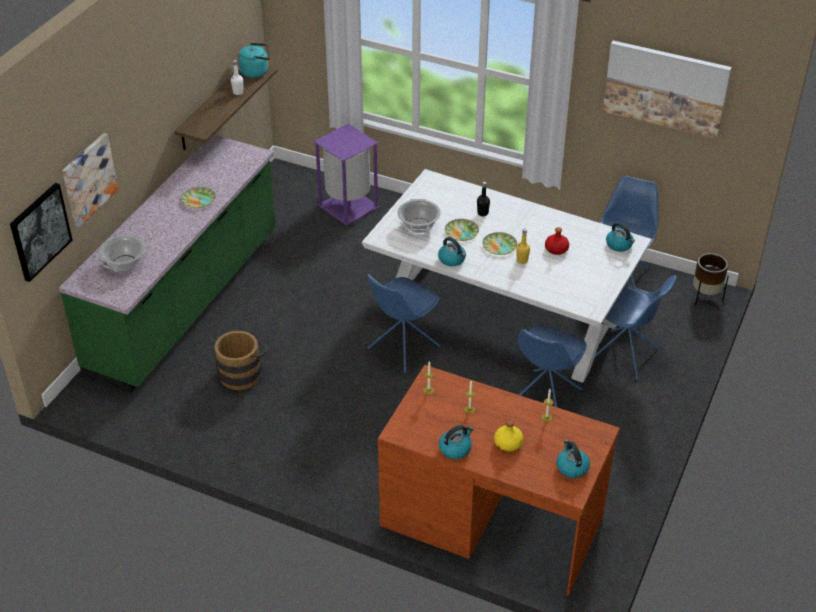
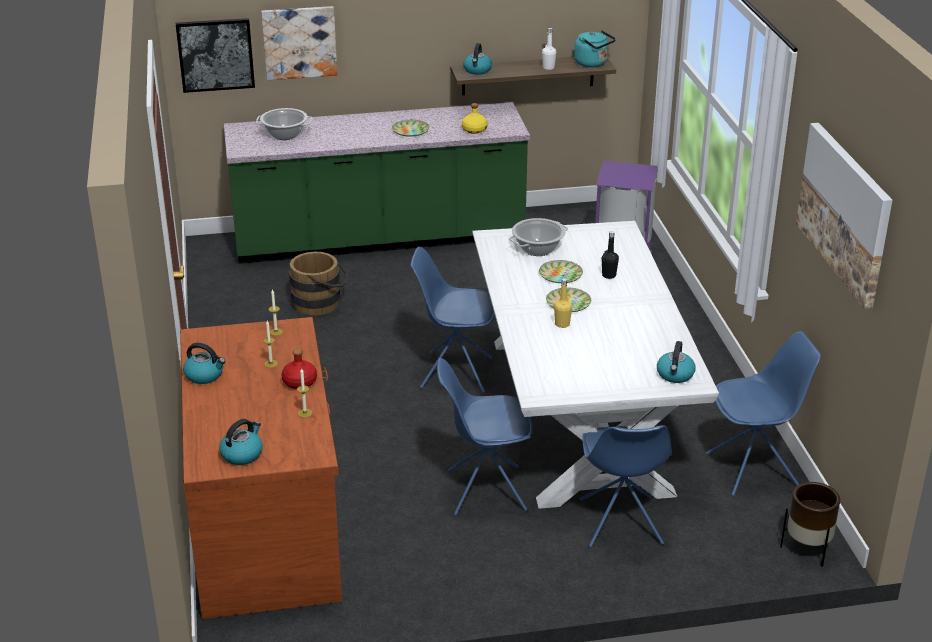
camera: 55 degrees right, 10 degrees down
(452, 259) = (509, 285): kettle -> kettle (477, 70)
(508, 443) = (241, 403): yellow bottle -> yellow bottle (474, 130)
(556, 249) = (610, 338): red bottle -> red bottle (299, 382)

